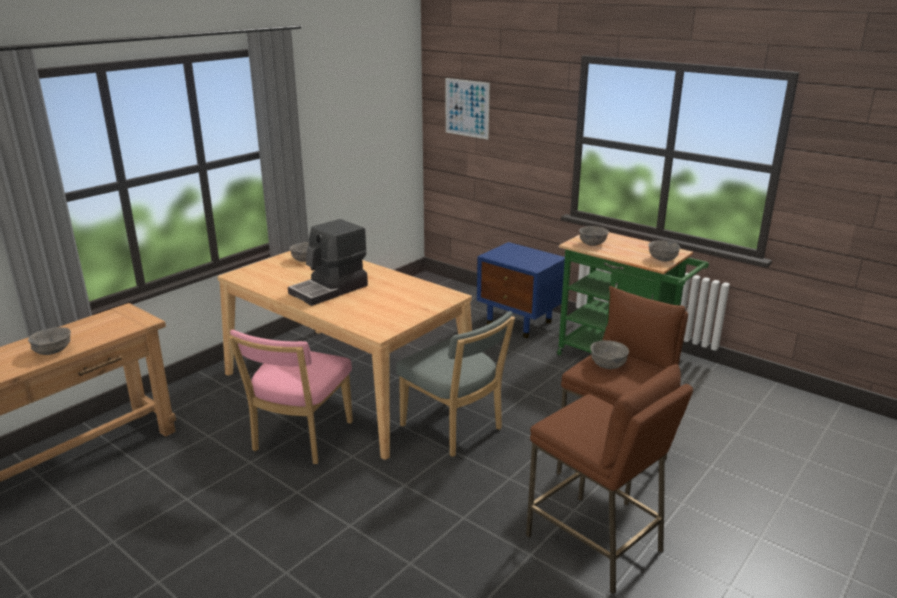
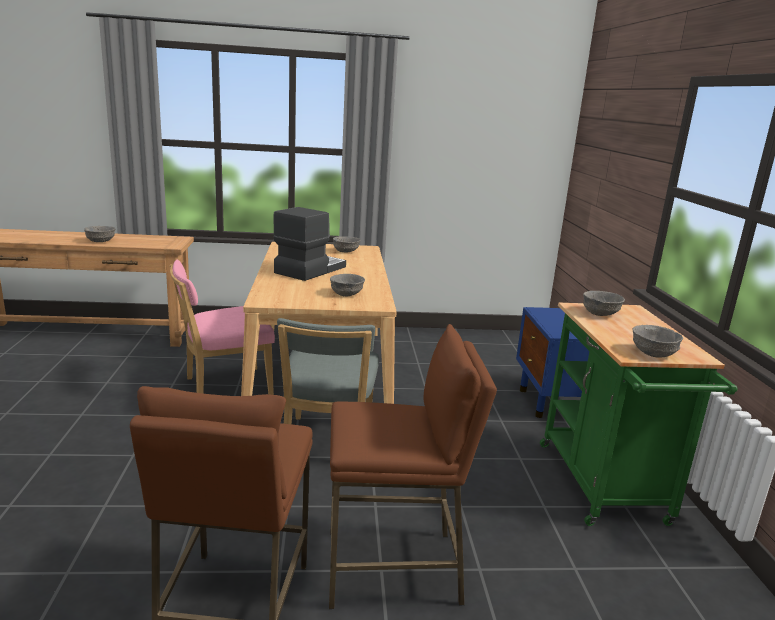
camera: 45 degrees right, 5 degrees down
(330, 289) = (309, 270): coffee machine -> coffee machine turned 120 degrees clockwise
(467, 108) = (598, 152): picture -> none
(608, 365) = (385, 416): grey bowl -> grey bowl (347, 294)

